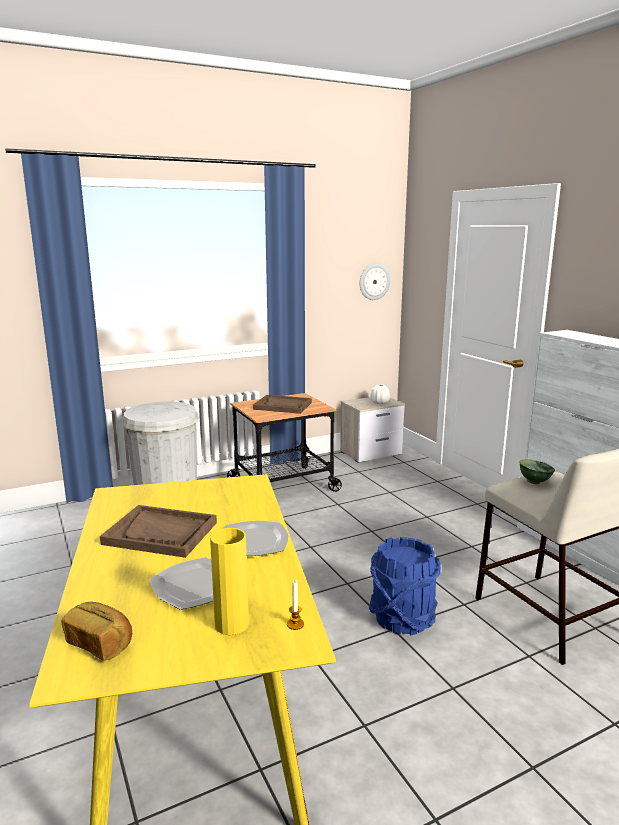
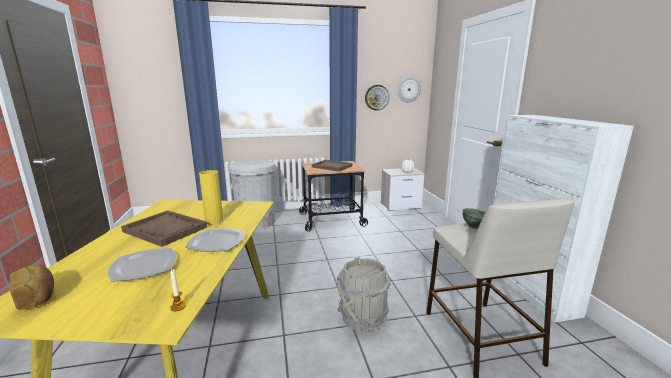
camera: 15 degrees right, 0 degrees up
(231, 624) = (135, 298): yellow vase -> yellow vase (214, 221)
(330, 295) = (376, 97): none -> wall clock
(402, 618) = (363, 318): blue bucket -> grey bucket

